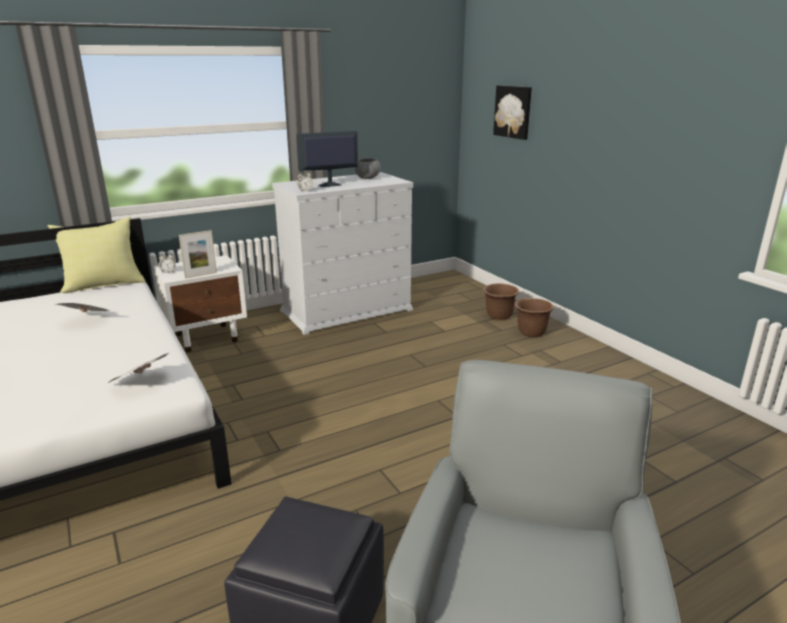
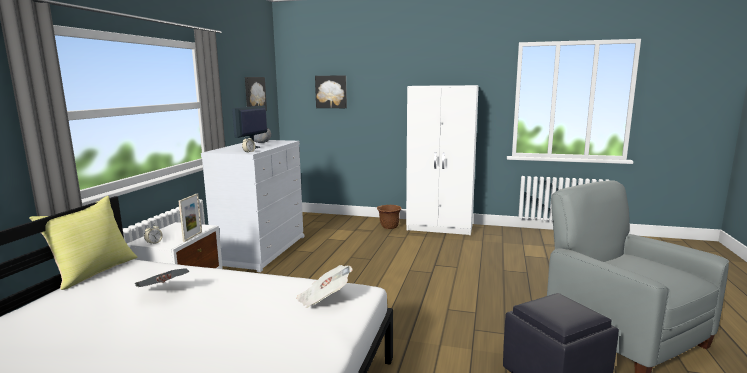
camera: 45 degrees left, 10 degrees down
(406, 110) = (254, 94): none -> picture
(499, 316) = (358, 225): brown planter -> none
(600, 360) = (440, 227): none -> white wardrobe

